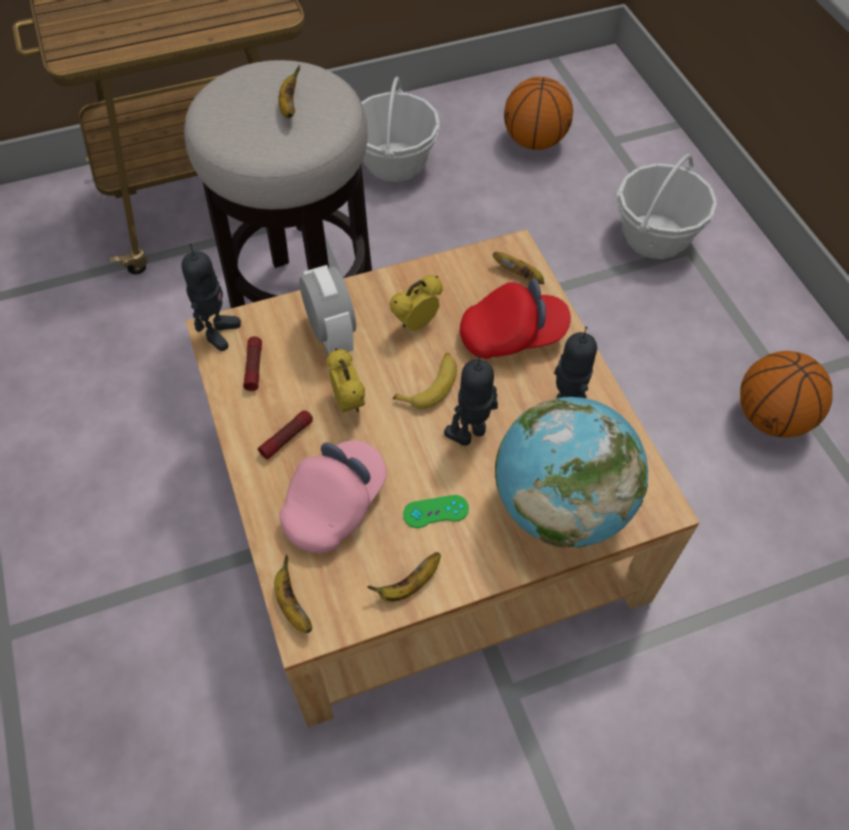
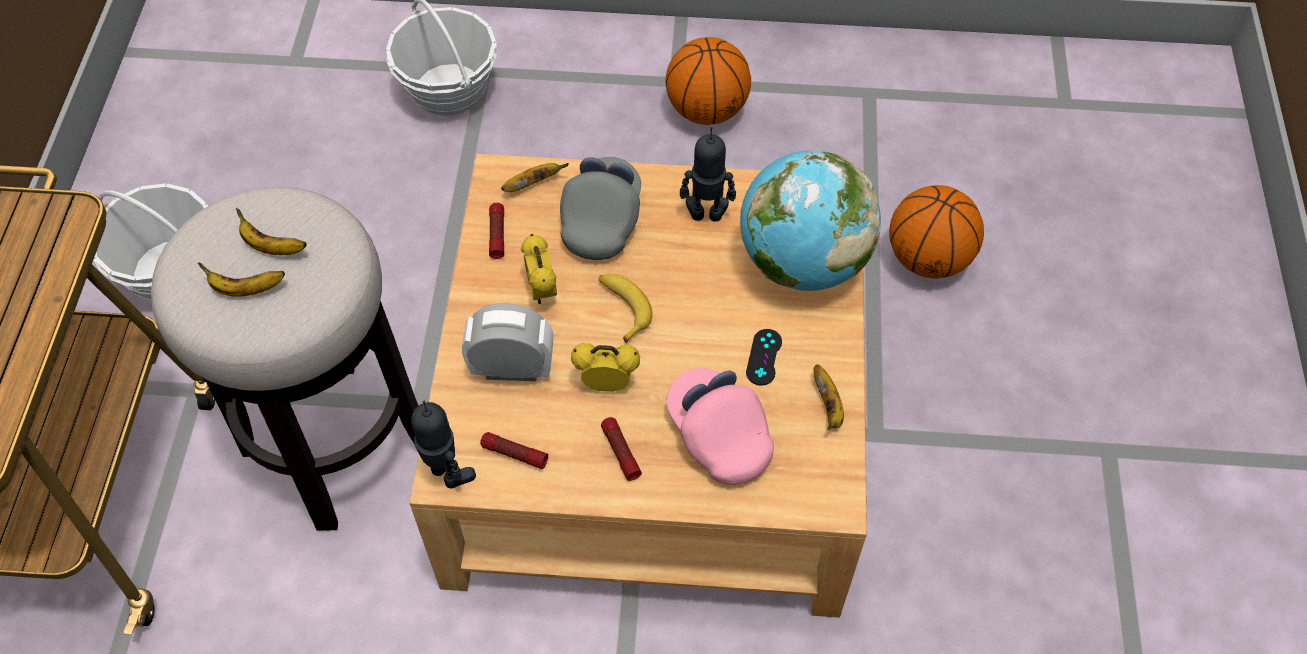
camera: 65 degrees left, 0 degrees up
(292, 605) = (807, 507): banana -> banana (246, 289)
(436, 511) = (764, 357): green game controller -> black game controller
(455, 273) = (497, 234): none -> flashlight
(470, 434) = (695, 298): toy robot -> none
(512, 336) = (602, 220): red cap -> grey cap
(534, 141) = (243, 127): basketball -> basketball (928, 259)

